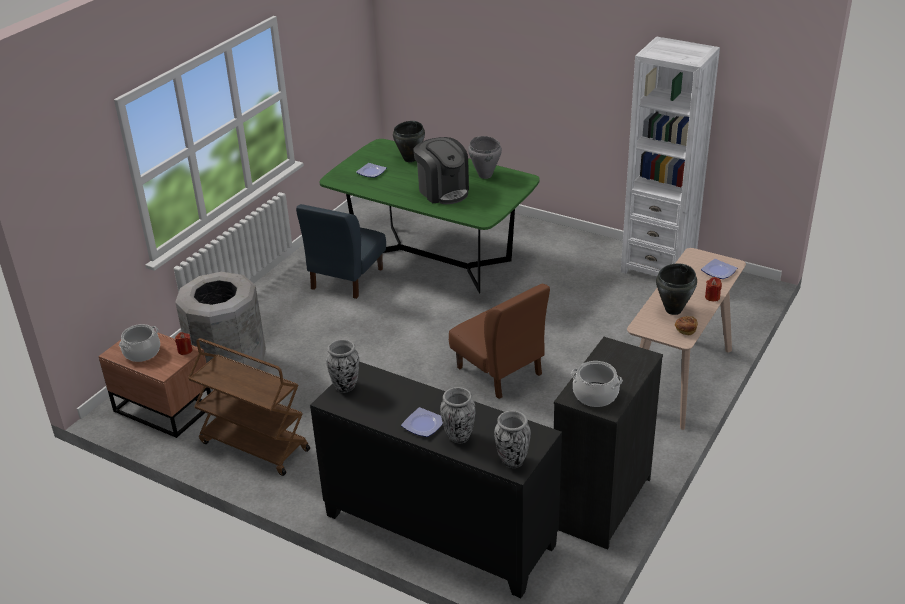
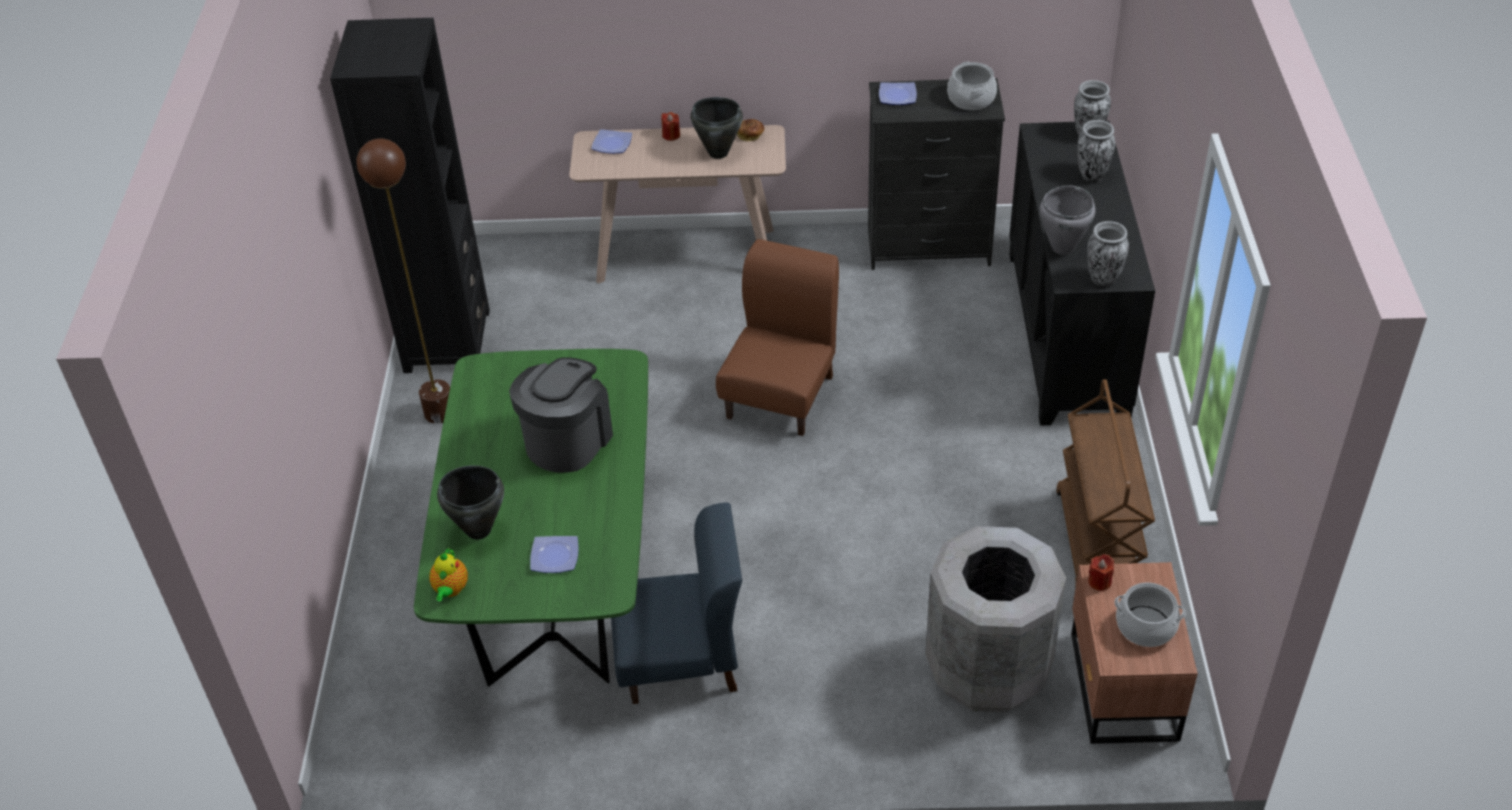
camera: 120 degrees left, 10 degrees up
(382, 147) = (450, 590): none -> teapot
(423, 424) = (1099, 203): plate -> plate (896, 96)
(485, 175) = (487, 416): grey cooking pot -> grey cooking pot (1062, 247)
(594, 252) = (439, 413): none -> brown floor lamp
(658, 267) = (446, 341): white bookcase -> black bookcase

